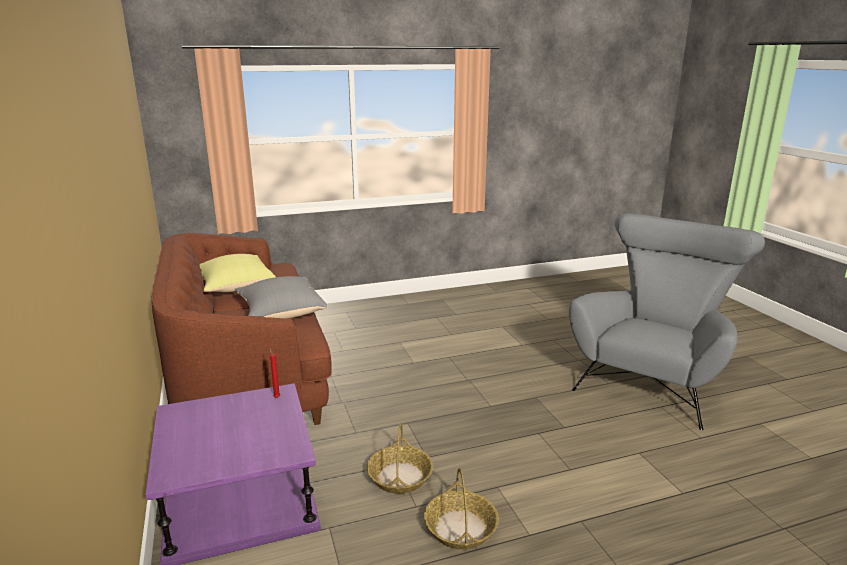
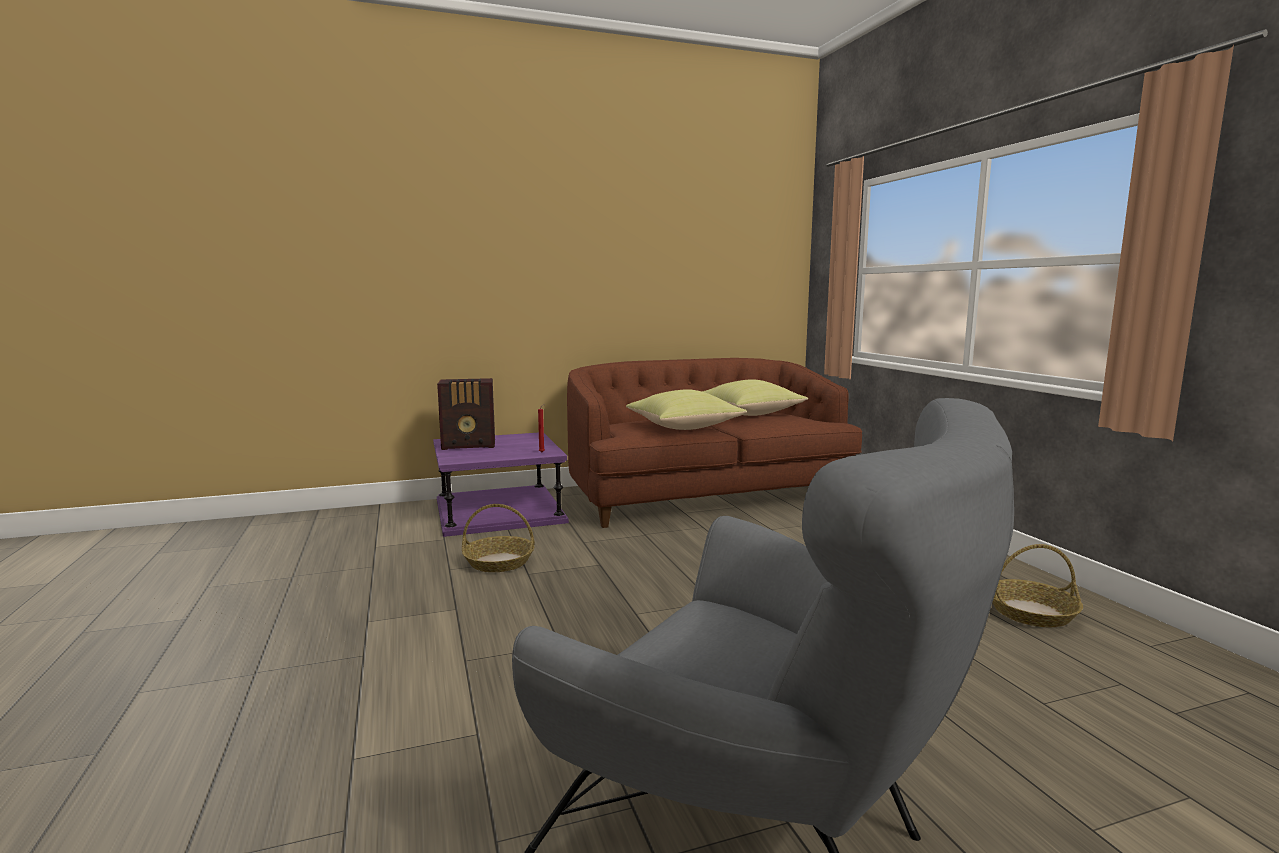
camera: 90 degrees right, 10 degrees down
(214, 452) = (470, 445): none -> radio
(280, 313) = (684, 428): grey pillow -> yellow pillow
(461, 528) = (403, 588): basket -> basket (1030, 613)

